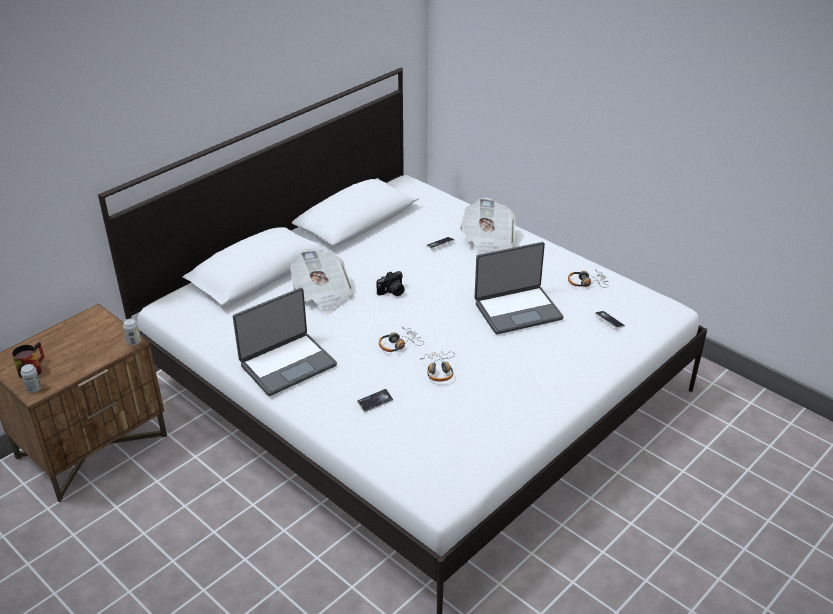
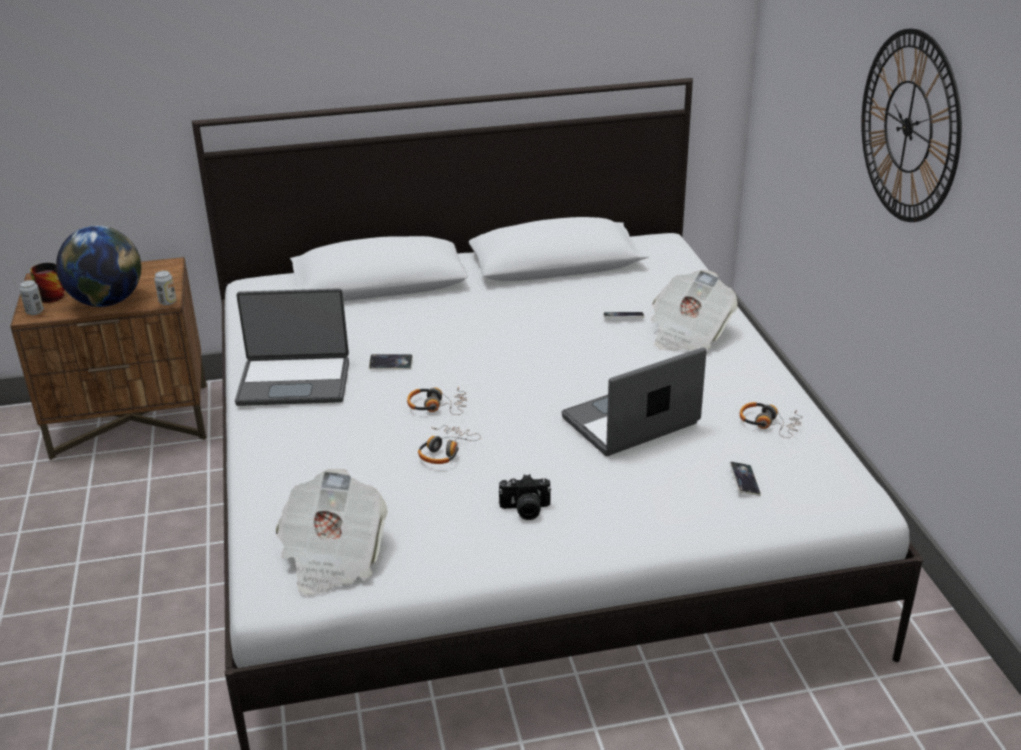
camera: 35 degrees right, 5 degrees down
(84, 359) = (107, 302): none -> globe
(323, 295) = (419, 326): newspaper -> newspaper (333, 556)
(375, 402) = (333, 456): phone -> phone (391, 364)
(392, 292) = (500, 349): camera -> camera (525, 510)
(517, 310) = (631, 422): laptop -> laptop turned 135 degrees clockwise
(608, 81) = (908, 127): none -> wall clock

